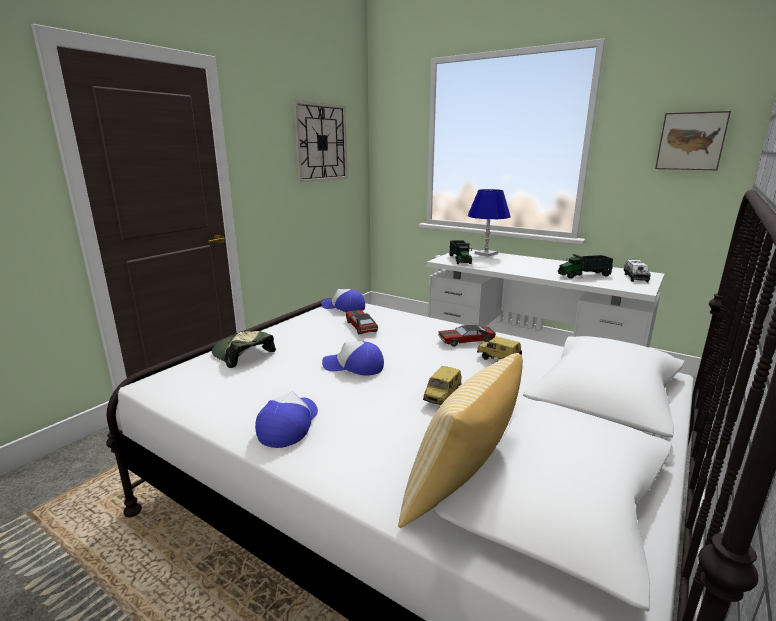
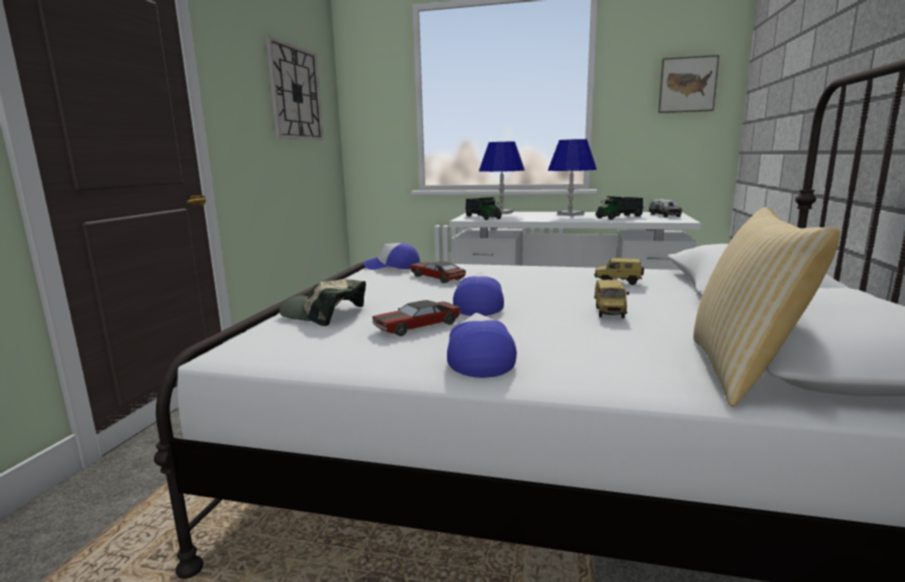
camera: 20 degrees left, 5 degrees down
(354, 367) = (479, 305): cap -> cap turned 105 degrees clockwise
(466, 340) = (565, 274): toy car -> toy car (417, 326)
(544, 264) = (570, 214): none -> blue table lamp

